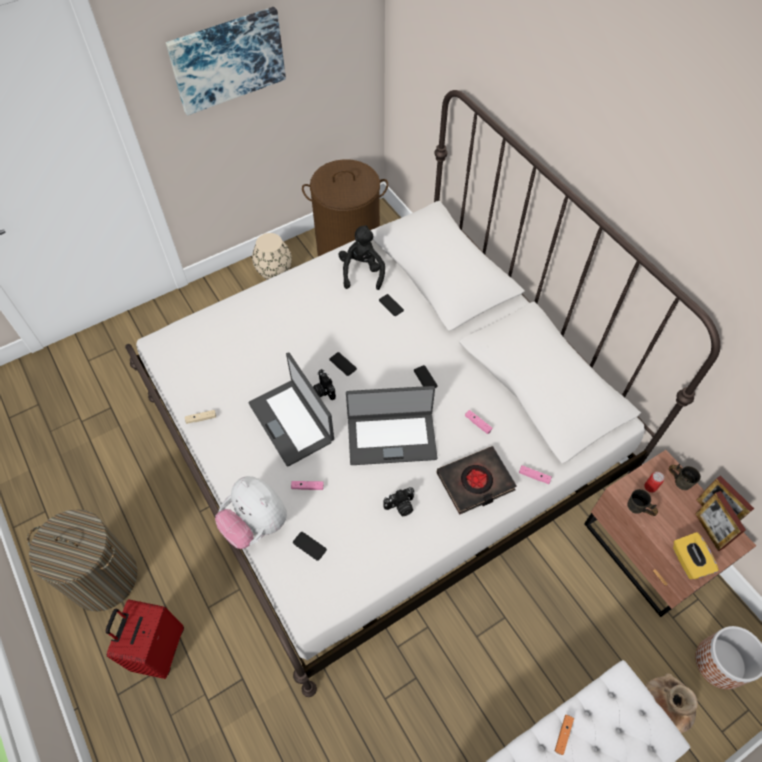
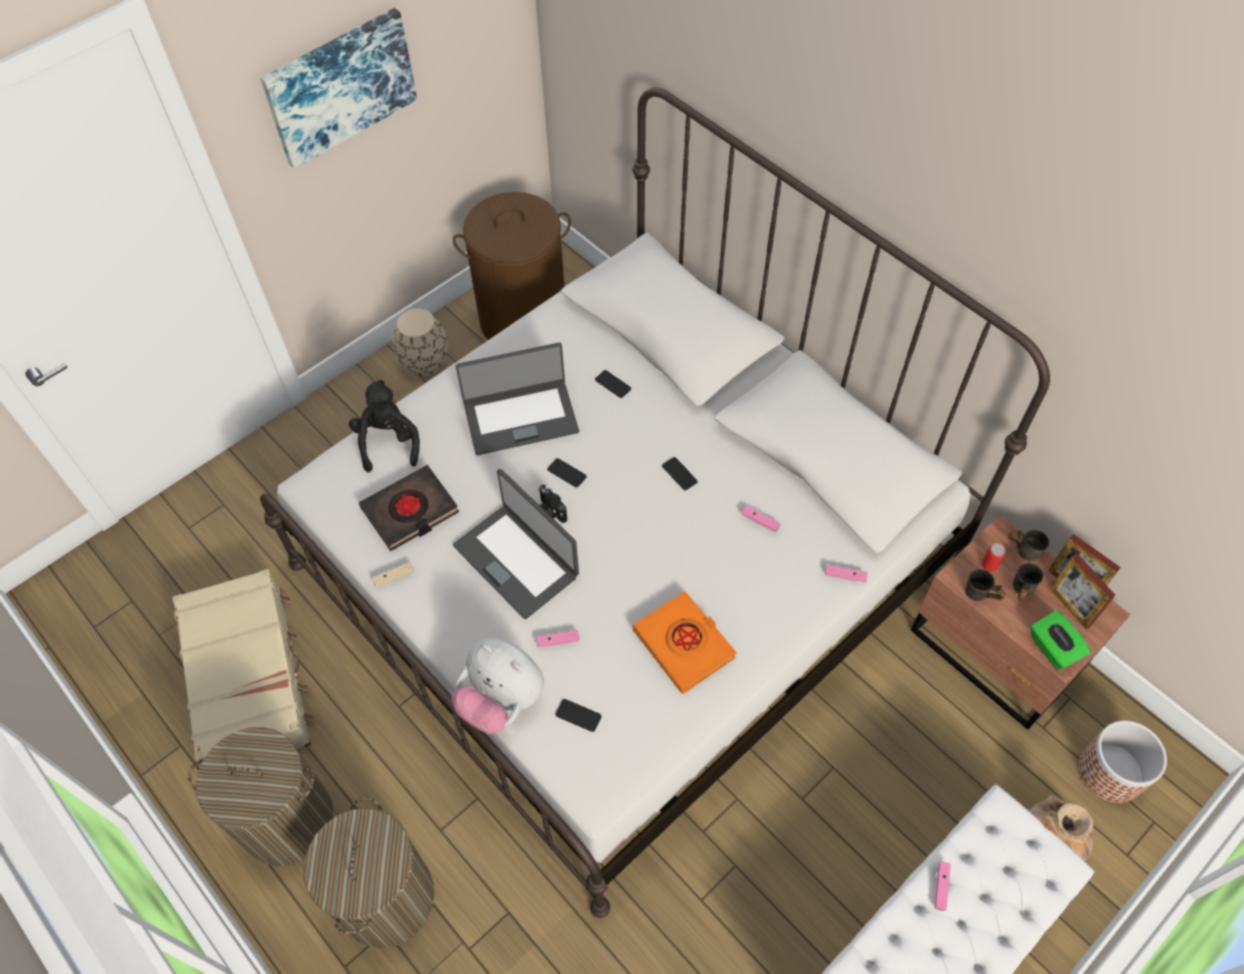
camera: 10 degrees left, 0 degrees up
(103, 472) = (249, 678): none -> beige suitcase
(159, 649) = (386, 897): red suitcase -> laundry basket
(362, 272) = (564, 345): black plush toy -> black plush toy (388, 442)
(391, 437) = (652, 558): laptop -> laptop (520, 417)
(400, 506) = (684, 644): camera -> orange book
(475, 482) = (772, 596): black book -> black book (410, 511)
(563, 735) = (941, 887): orange game controller -> pink game controller
(669, 510) = (1018, 590): none -> grey mug
(688, 561) = (1052, 648): yellow tissue box -> green tissue box

